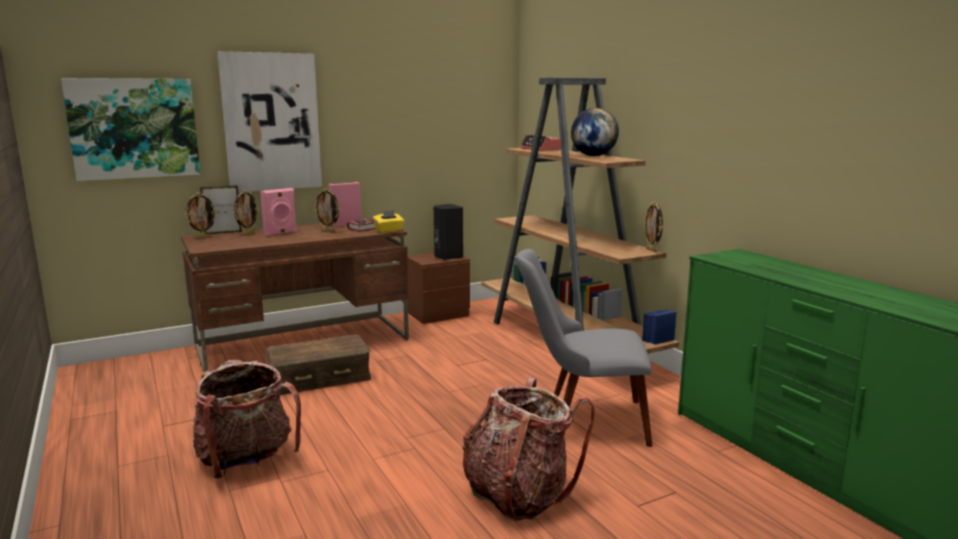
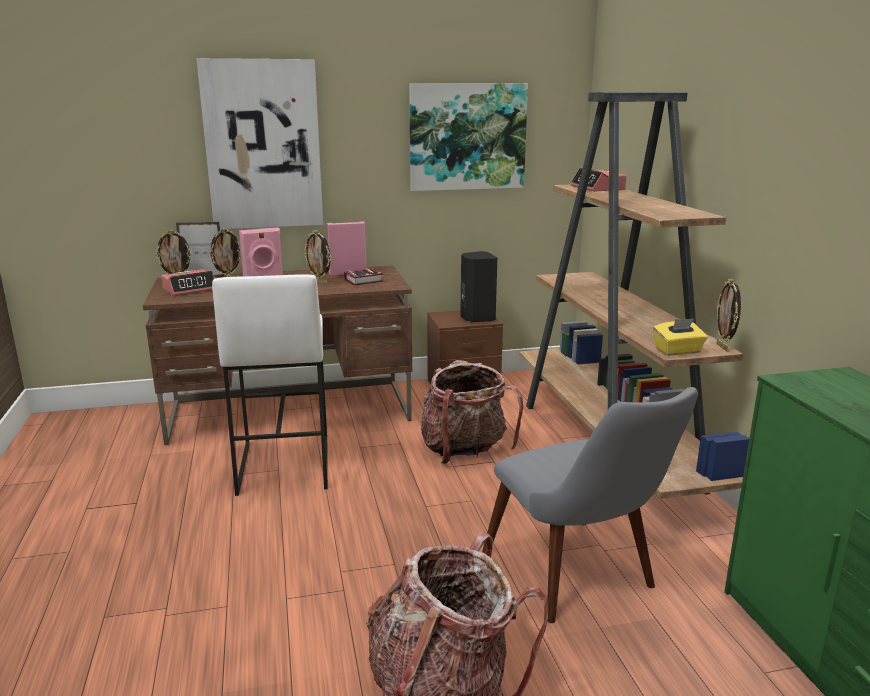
camera: 15 degrees right, 5 degrees up
(134, 128) = (103, 152): picture -> picture (467, 137)
(221, 241) = (190, 289): none -> alarm clock
(246, 460) = (145, 574): backpack -> backpack (465, 451)
(319, 379) = (283, 465): brown storage box -> white stool
(389, 231) = (390, 287): yellow tissue box -> yellow tissue box (678, 351)
(582, 420) = (580, 580): grey chair -> grey chair turned 135 degrees counterclockwise
(593, 156) = (656, 204): globe -> none

